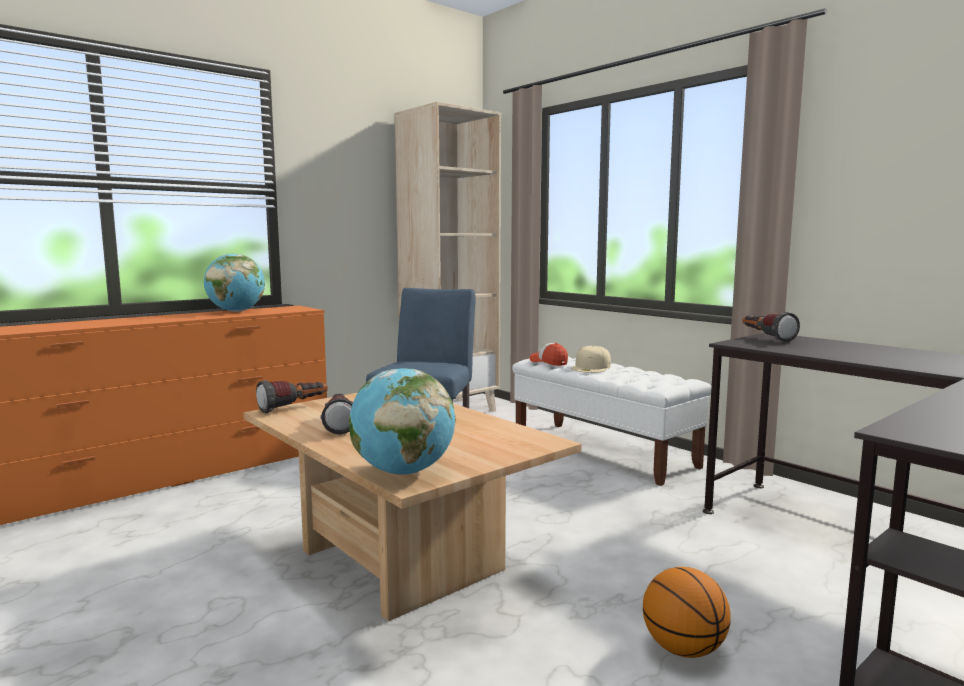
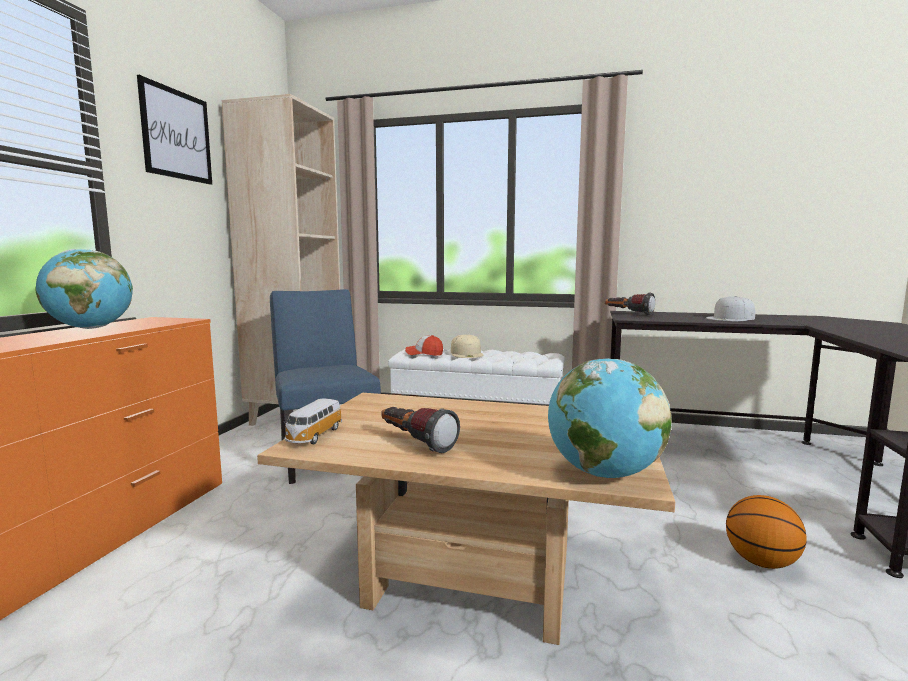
camera: 35 degrees left, 0 degrees up
(294, 408) = (313, 436): flashlight -> toy car
(346, 151) = (176, 134): none -> picture
(889, 357) = (731, 318): none -> white cap

